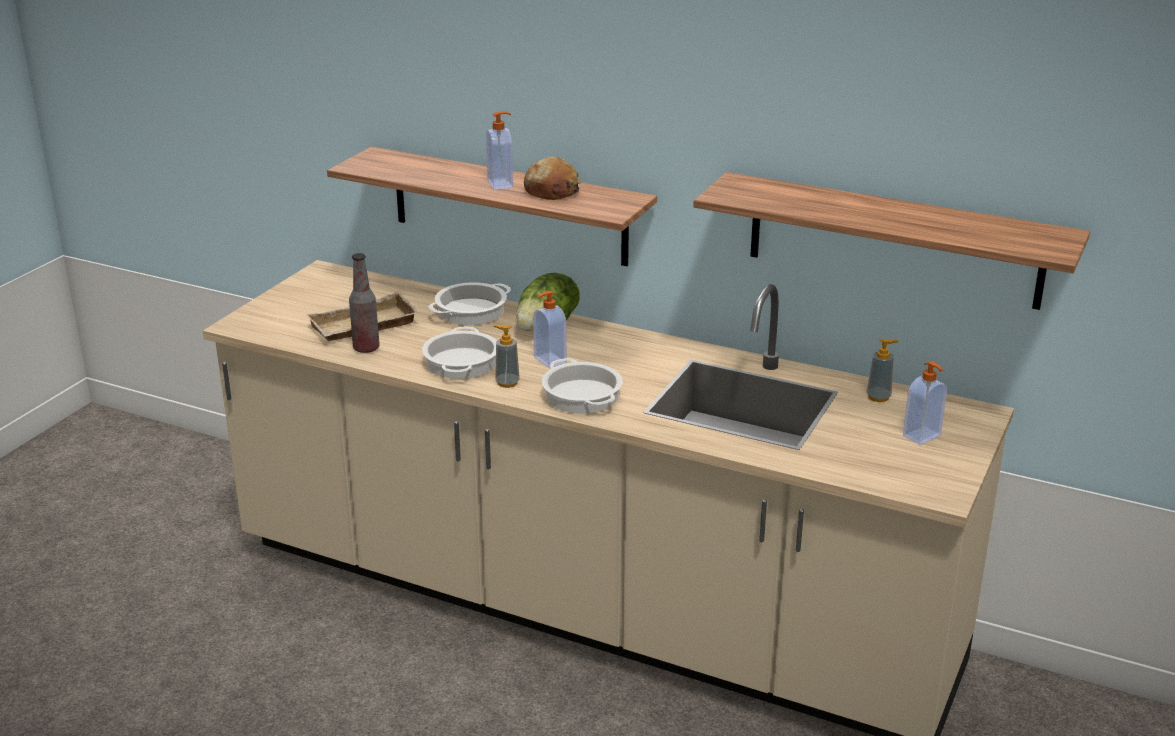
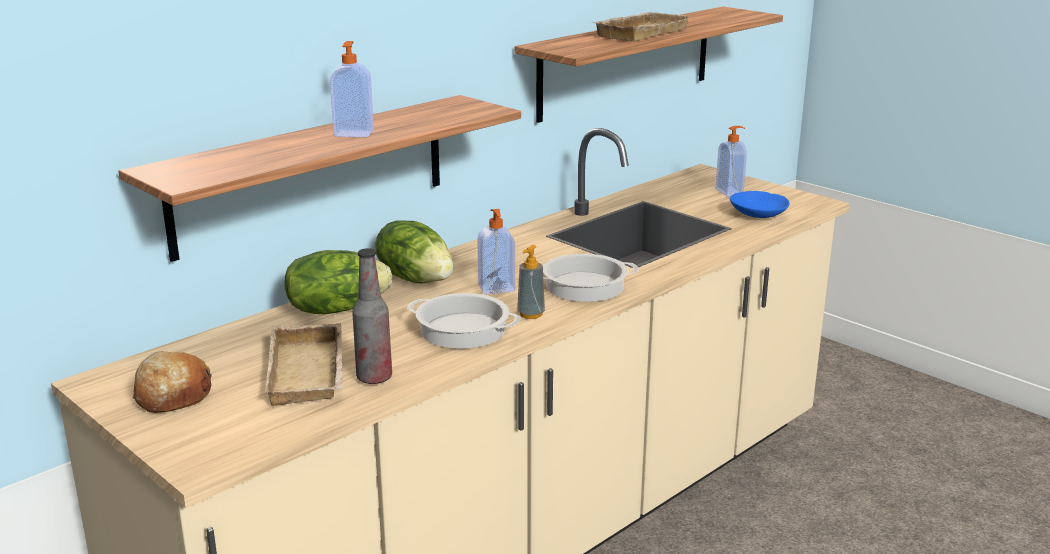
camera: 70 degrees left, 5 degrees down
(471, 310) = (336, 309): cooking pot -> lettuce
(552, 191) = (402, 119): bread -> bread (172, 395)
(852, 208) = (639, 32): none -> beige tray
(861, 461) = (759, 214): none -> blue bowl
(878, 397) = (661, 192): soap dispenser -> none

